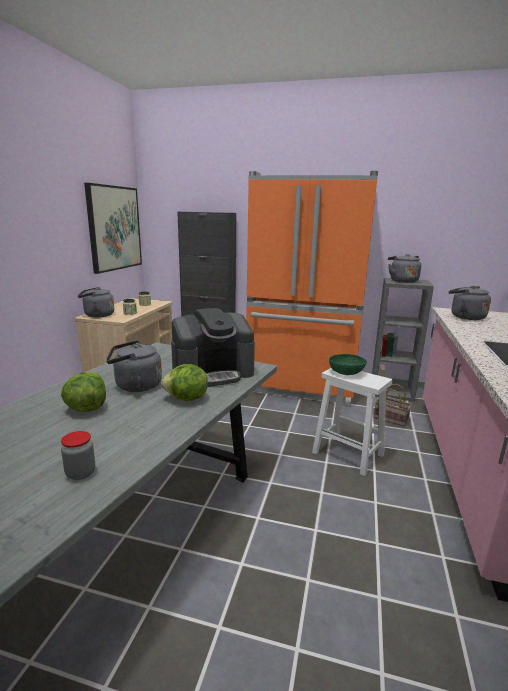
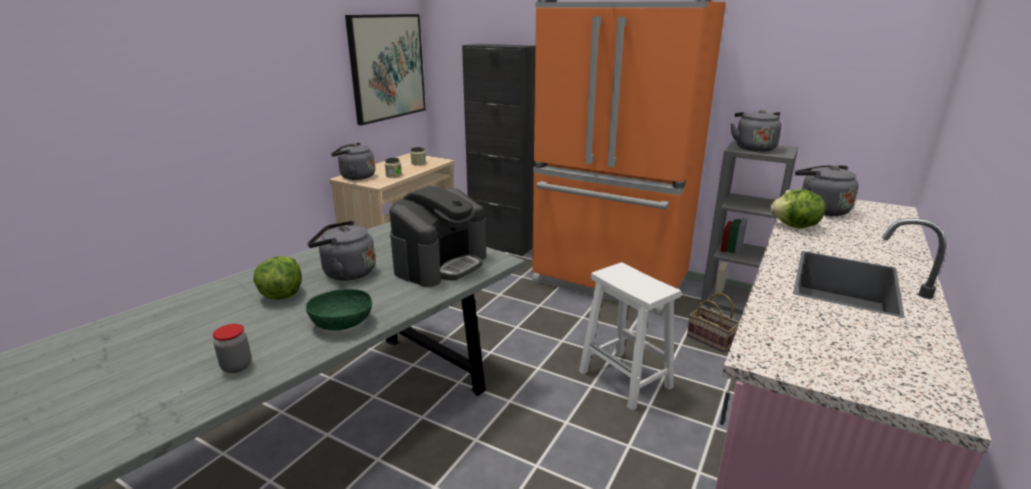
camera: 15 degrees right, 5 degrees up
(186, 399) = (389, 295): lettuce -> lettuce (795, 227)
(213, 373) = (441, 264): coffee machine -> coffee machine turned 45 degrees counterclockwise
(346, 372) = (623, 275): green bowl -> green bowl (342, 323)

